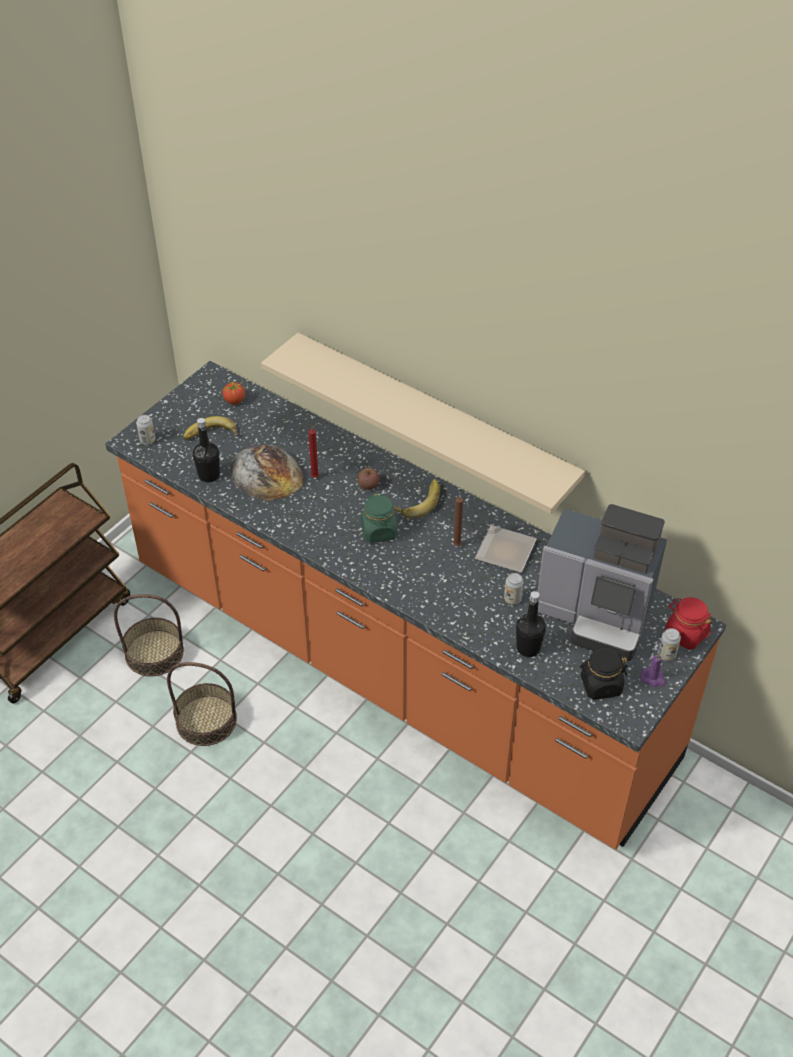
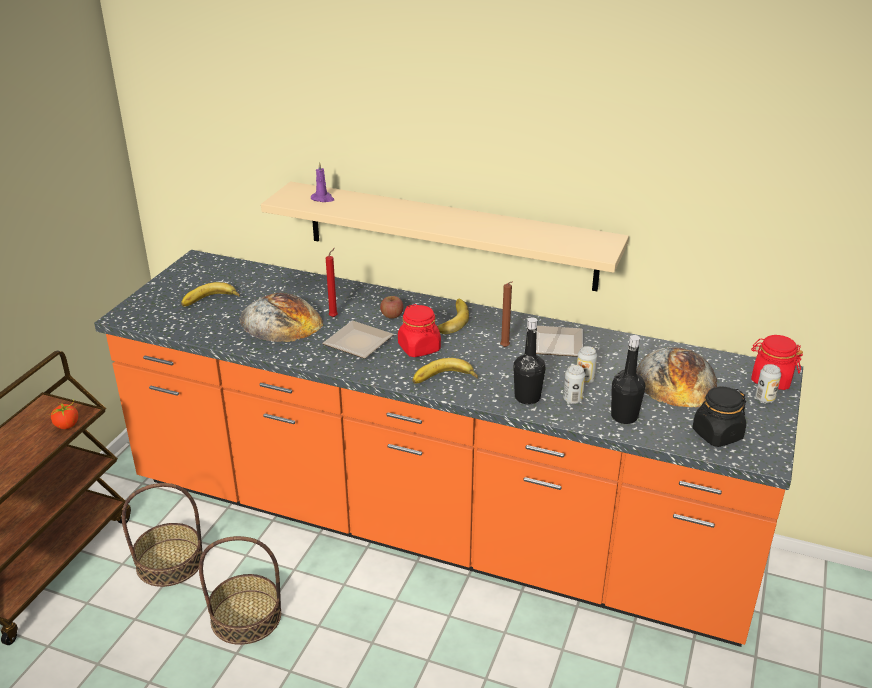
camera: 15 degrees left, 15 degrees down
(147, 440) = (141, 313): can -> can (572, 399)
(209, 475) = (218, 331): black bottle -> black bottle (527, 397)
(235, 400) = (227, 273): tomato -> tomato (67, 425)
(325, 514) = (356, 343): none -> plate
(379, 531) = (419, 348): green jar -> red jar
(387, 573) = (444, 380): none -> banana
(597, 615) = (676, 379): coffee machine -> bread
(653, 679) = (765, 420): purple candle -> purple candle (323, 199)

